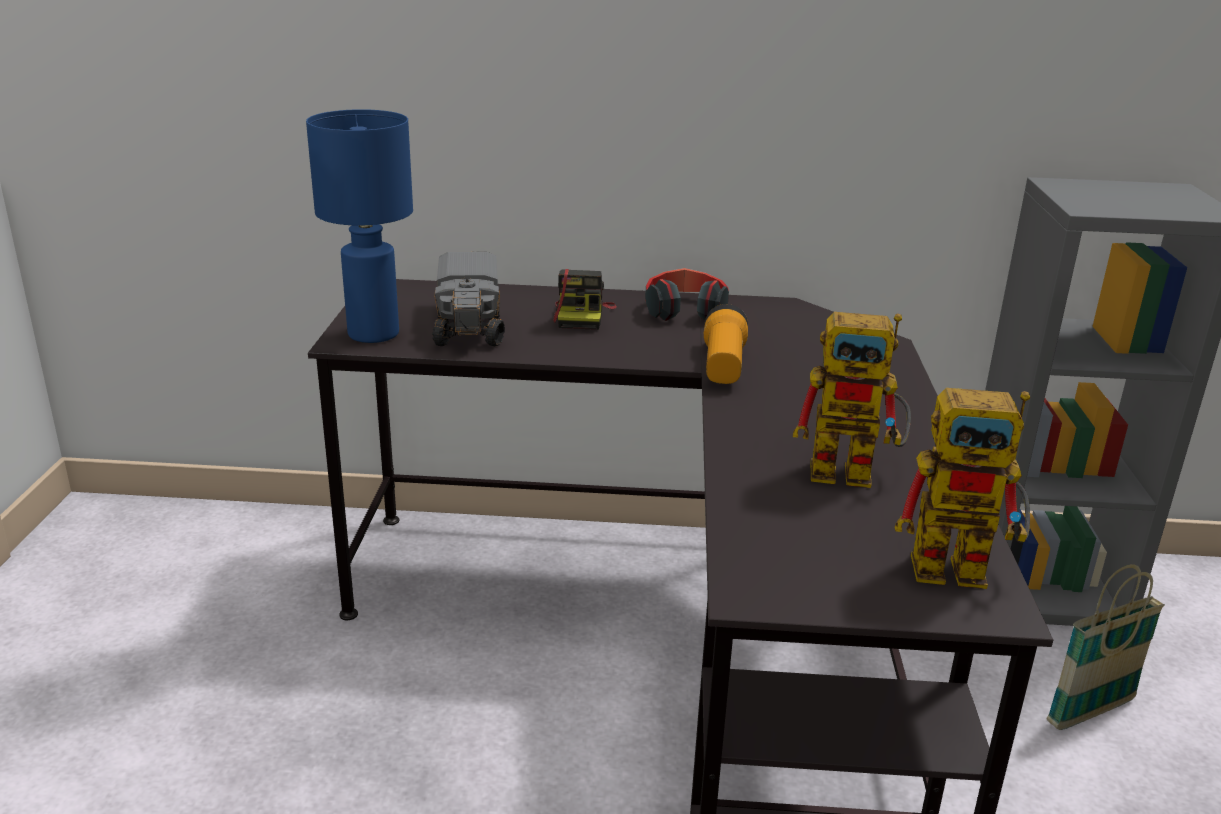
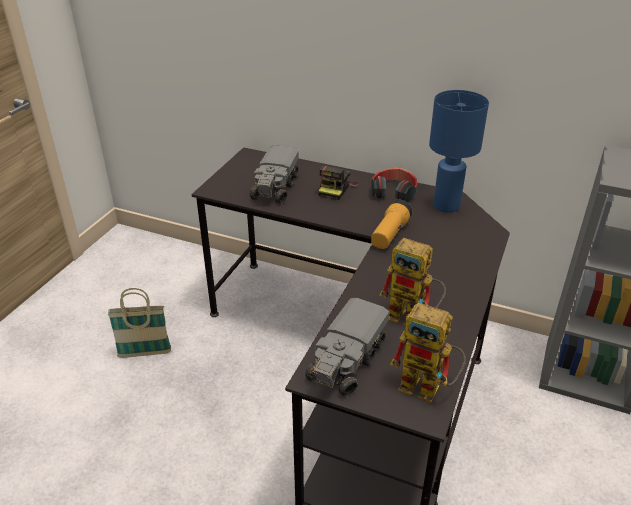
camera: 20 degrees right, 10 degrees up
(372, 334) = (226, 186): blue table lamp -> blue table lamp (445, 205)
(793, 556) = (347, 362): none -> toy truck
(1090, 712) = (571, 456): basket -> basket (145, 353)

